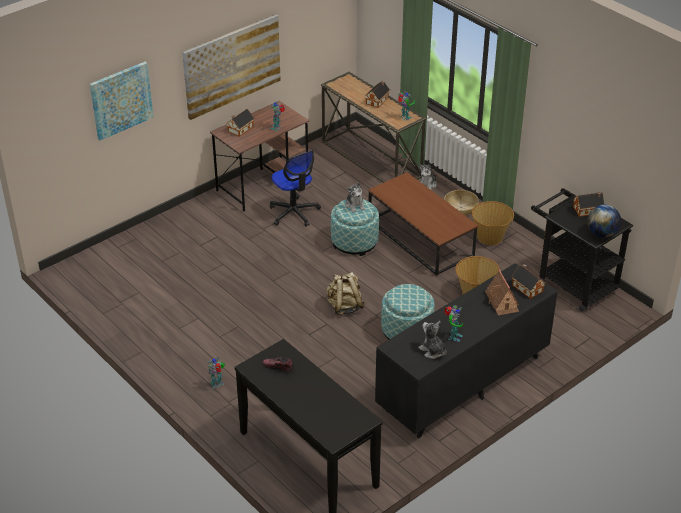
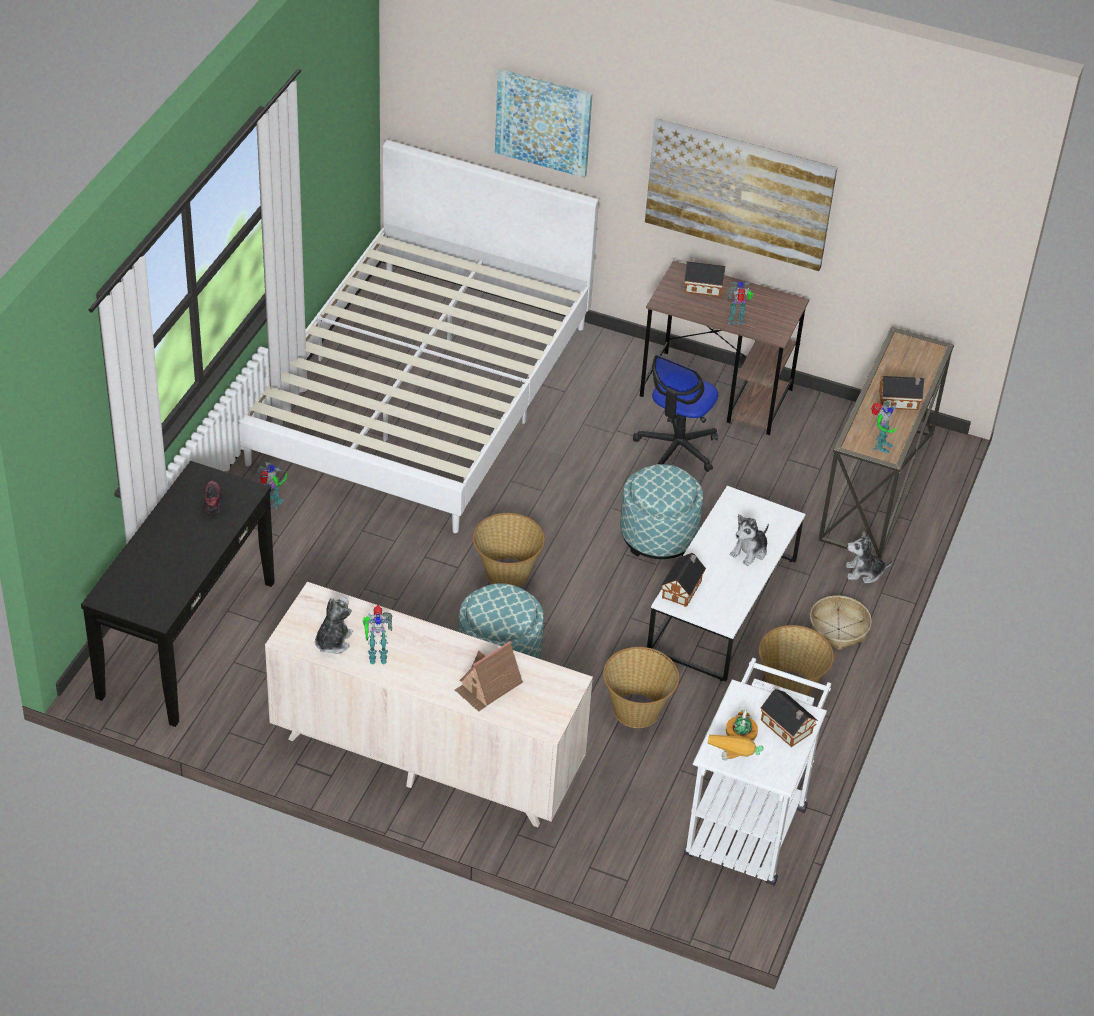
camera: 60 degrees right, 5 degrees up
(172, 291) = (422, 393): none -> white bed
(344, 307) = (506, 573): beige backpack -> basket
(355, 205) = (671, 482): plush toy -> plush toy (750, 551)
(420, 238) = (723, 606): brown coffee table -> white coffee table
(463, 384) = (426, 755): black dresser -> beige dresser
(526, 287) = (541, 705): toy house -> toy house (683, 588)
(571, 282) = (749, 821): black cart -> white cart
(602, 234) = (734, 761): globe -> toy robot

